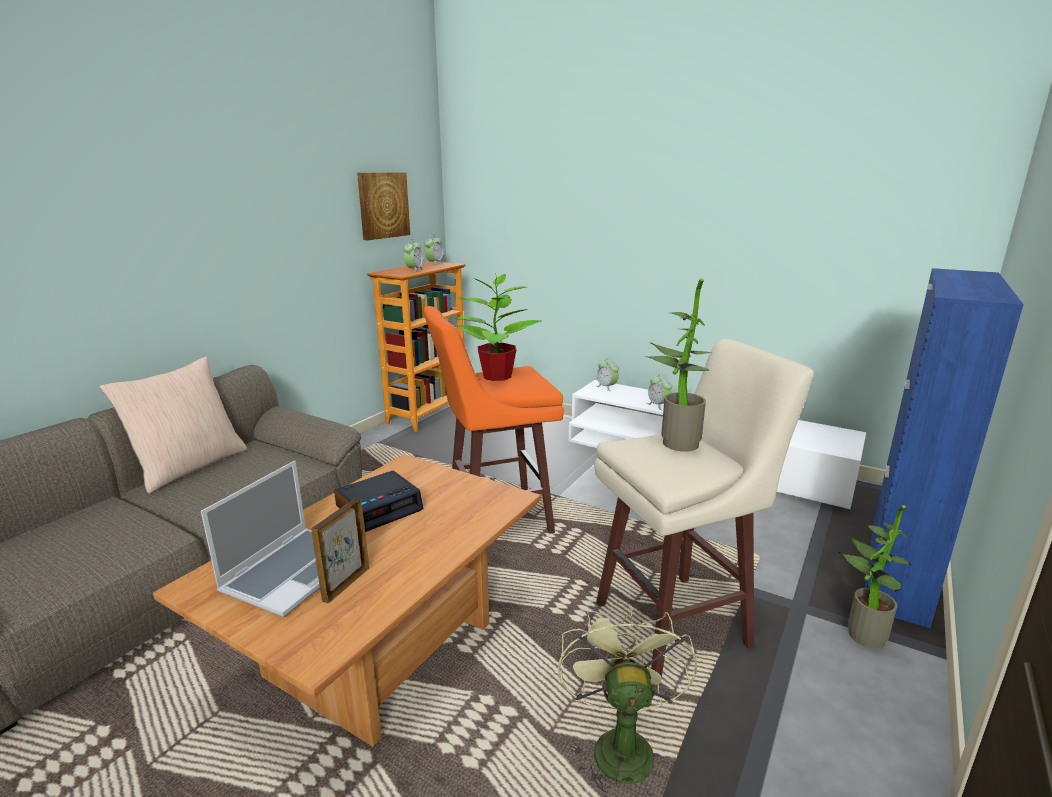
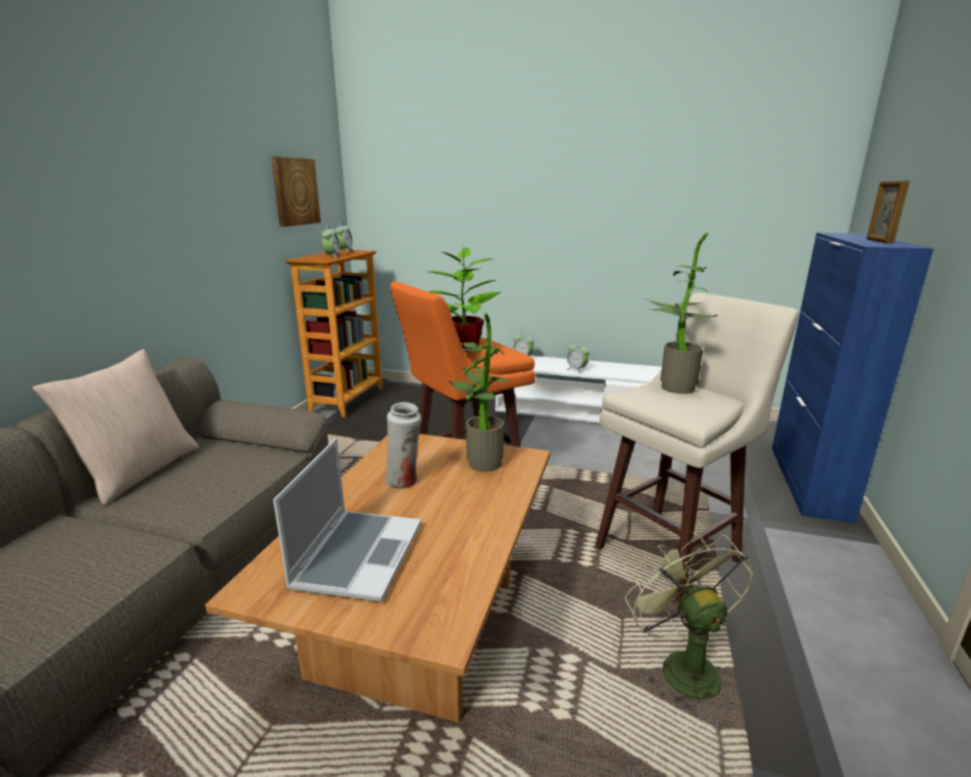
camera: 15 degrees left, 0 degrees up
(345, 584) = (422, 558): picture frame -> picture frame (879, 241)
(380, 508) = (404, 482): alarm clock -> white vase
(860, 633) = (811, 535): potted plant -> potted plant (480, 462)

